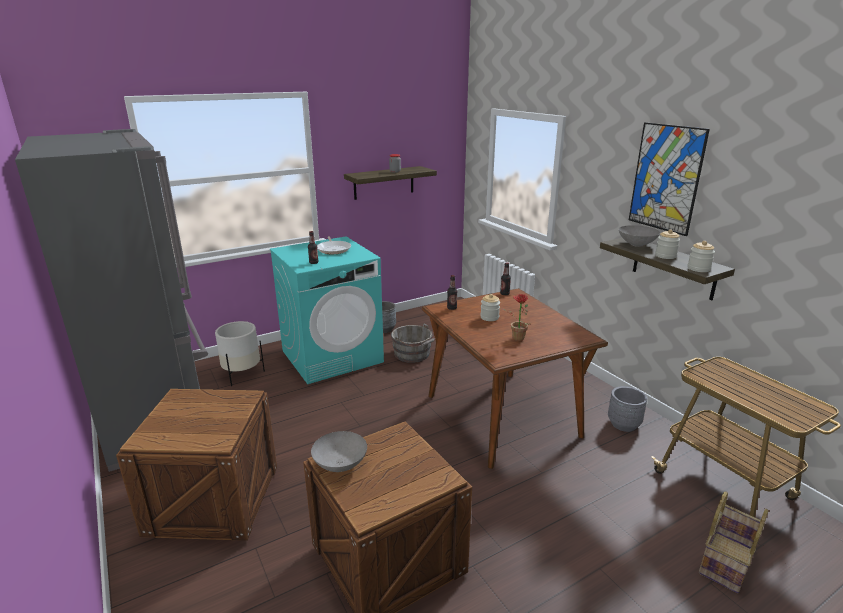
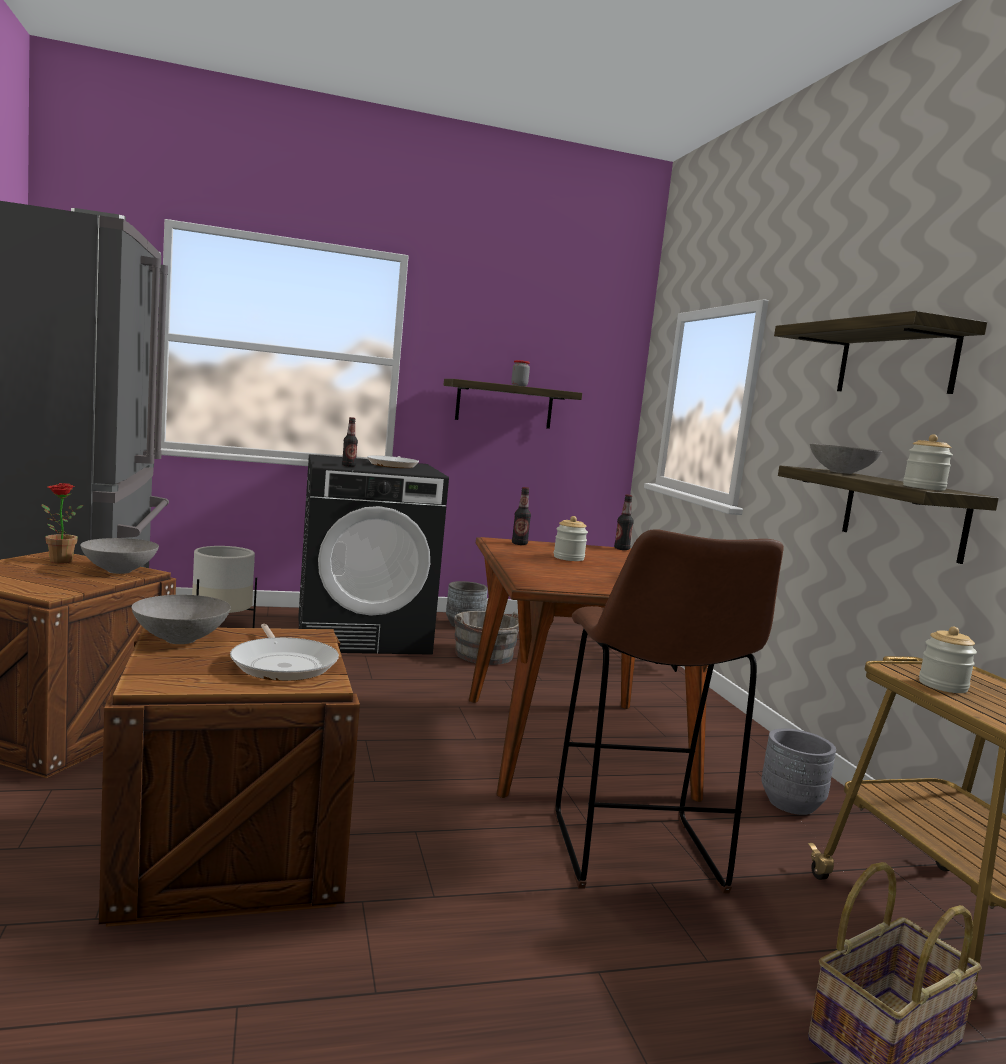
camera: 15 degrees right, 15 degrees down
(235, 400) = (120, 571): none -> grey bowl
(332, 356) = (363, 635): turquoise washing machine -> black washing machine
(412, 468) = (283, 664): none -> frying pan
(515, 338) = (586, 576): potted plant -> potted plant (57, 560)
(575, 486) = (637, 855): none -> brown stool
(665, 256) = (878, 479): jar -> jar (943, 686)
(666, 178) = (895, 360): picture -> shelf

